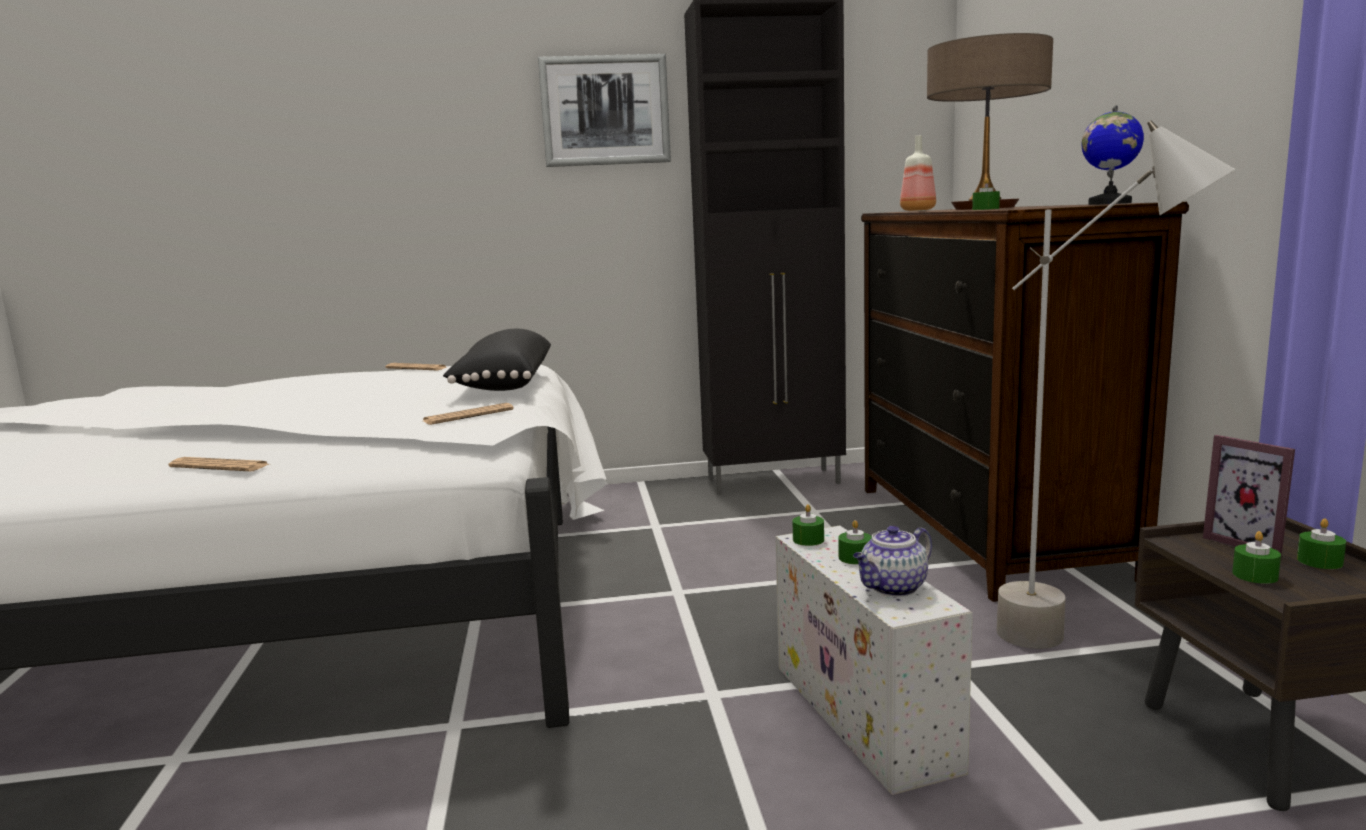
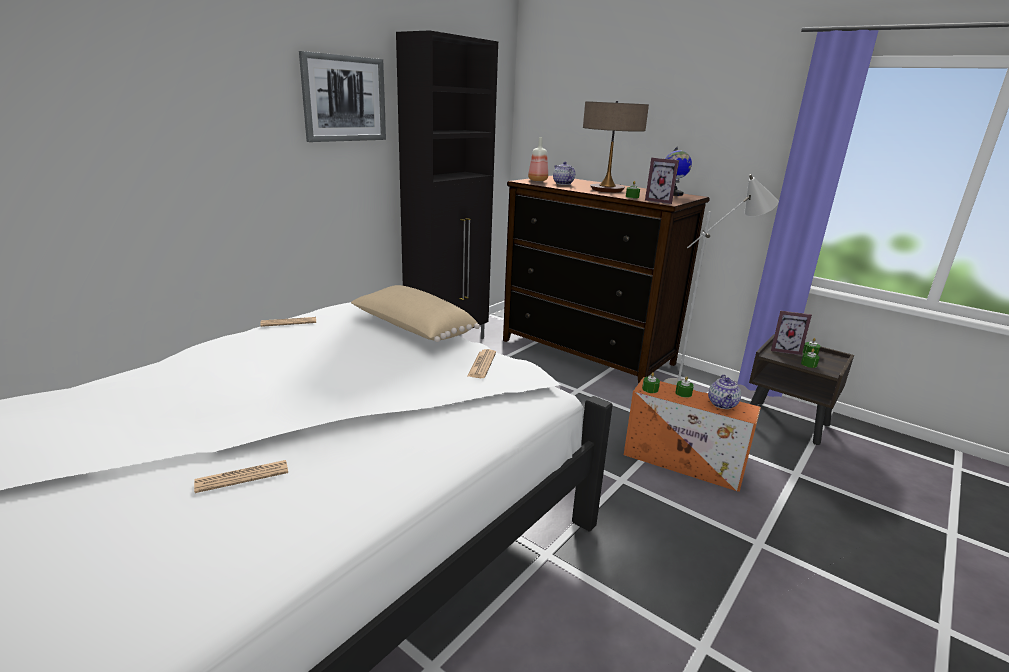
camera: 45 degrees left, 10 degrees up
(220, 466) = (425, 454): newspaper -> newspaper (242, 477)
(502, 384) = (412, 329): black pillow -> beige pillow
(864, 717) = (684, 463): white storage box -> orange storage box
(942, 209) = (562, 183): none -> teapot
(1015, 208) = (660, 201): none -> picture frame

